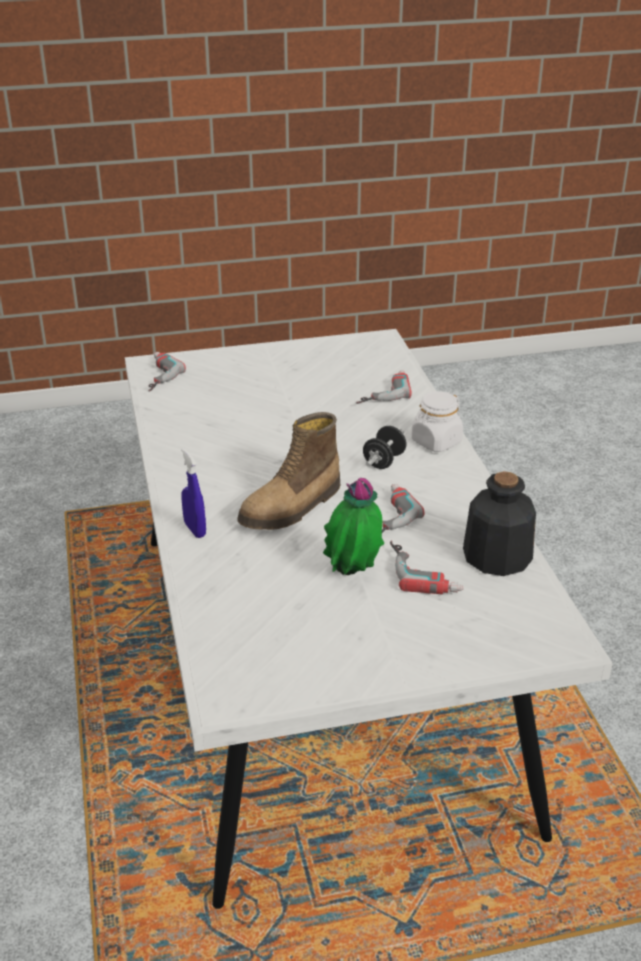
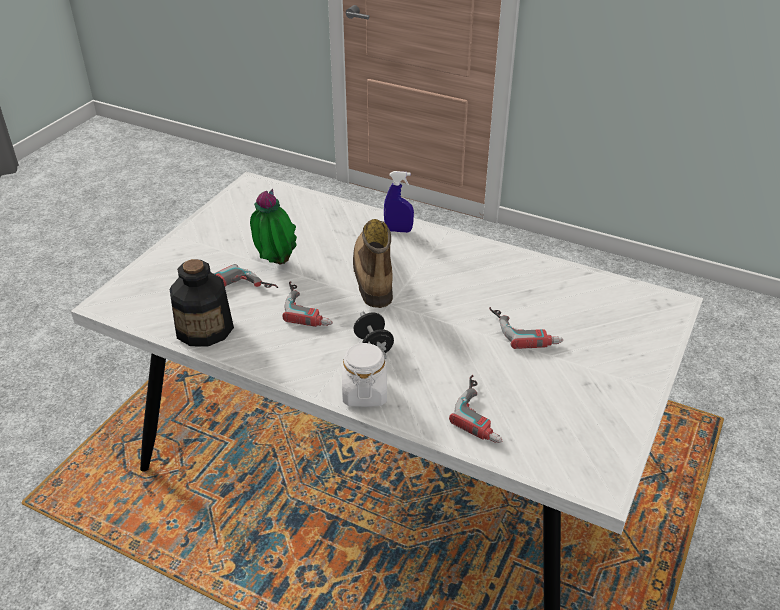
camera: 130 degrees right, 5 degrees up
(154, 376) = (646, 297): power drill -> power drill (525, 329)

